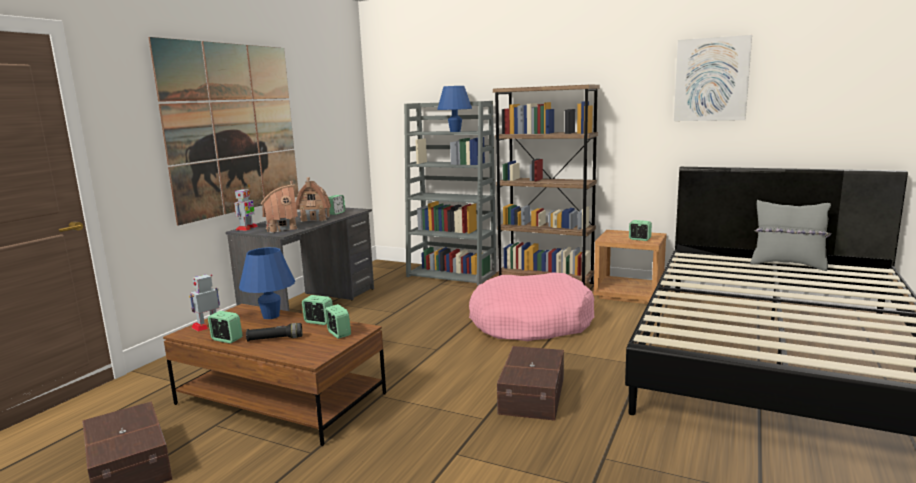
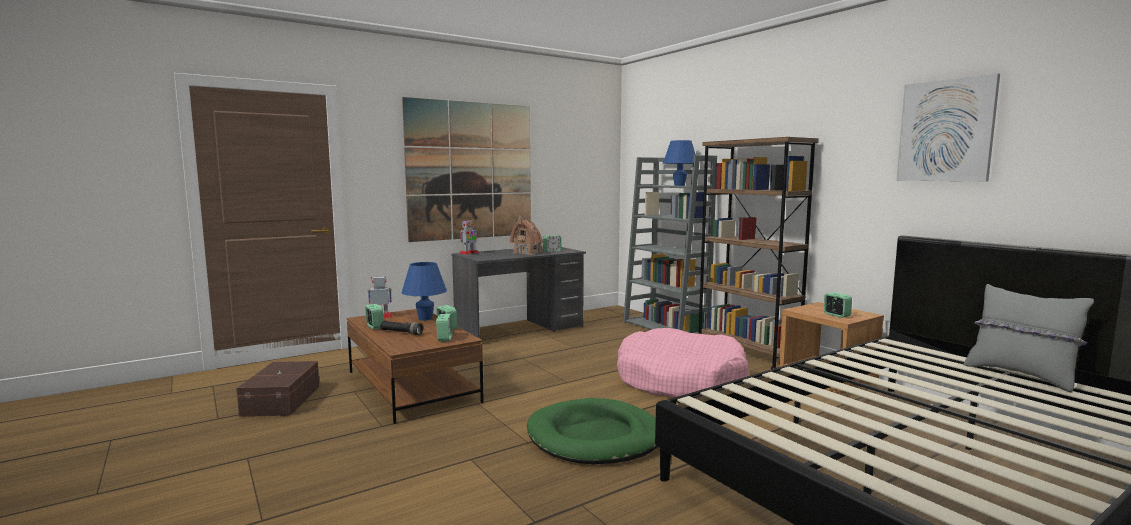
camera: 30 degrees right, 5 degrees down
(282, 228) = (489, 256): toy house -> none
(534, 395) = (595, 437): brown storage box -> green dog bed

